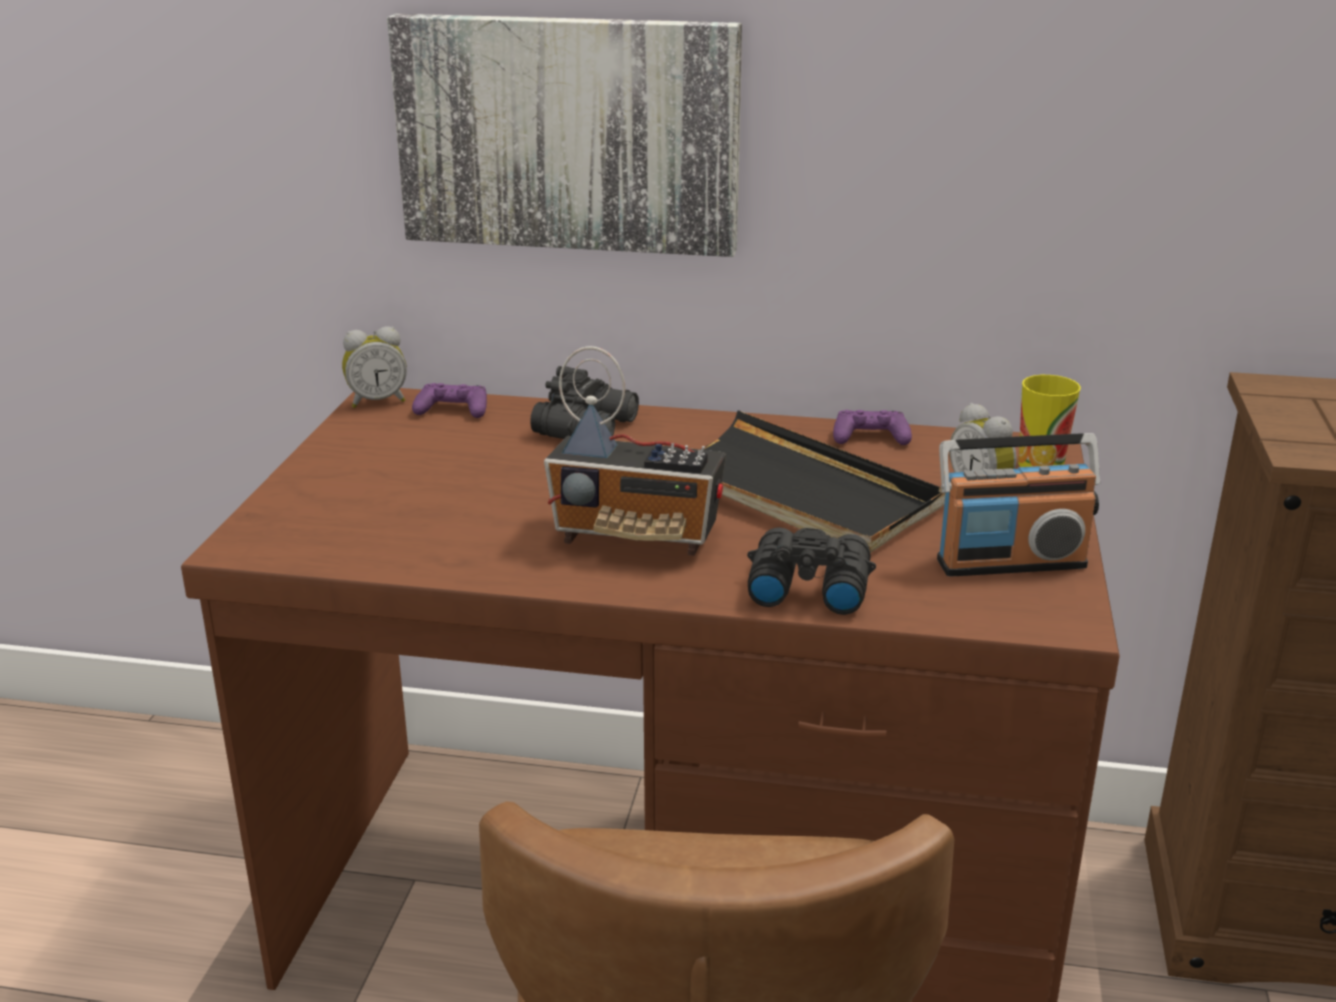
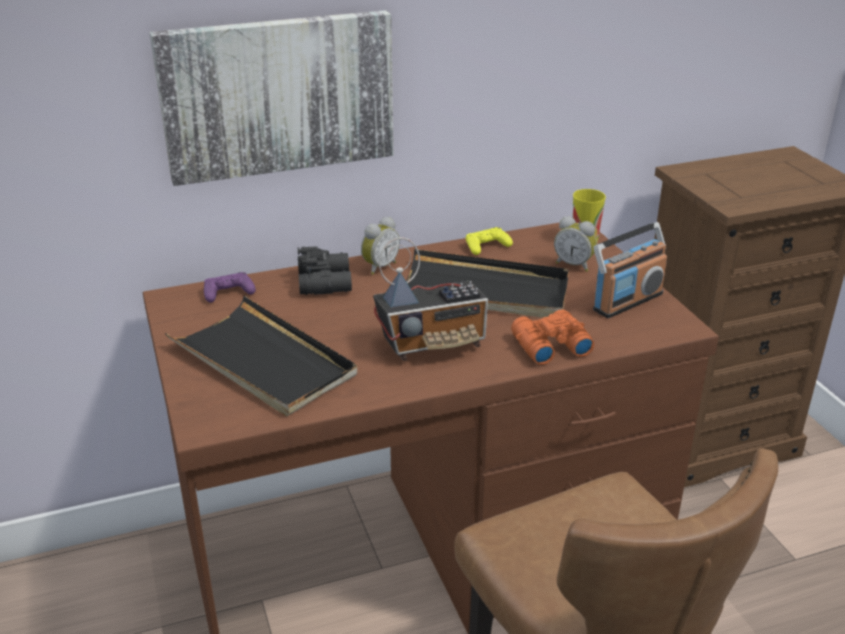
camera: 30 degrees left, 5 degrees up
(377, 401) = (171, 300): alarm clock -> alarm clock (379, 267)
(398, 496) = (263, 361): none -> black tray
(806, 586) = (548, 345): black binoculars -> orange binoculars
(870, 437) = (486, 246): purple game controller -> yellow game controller

